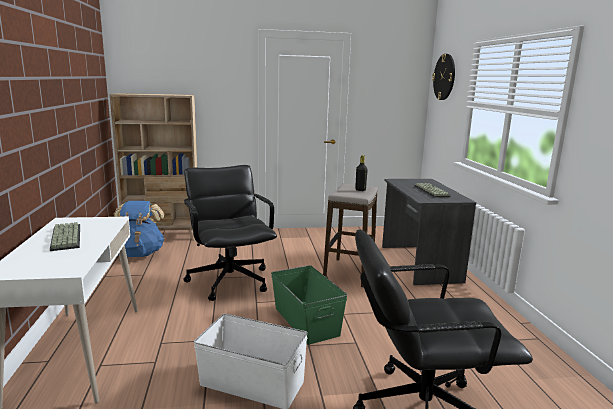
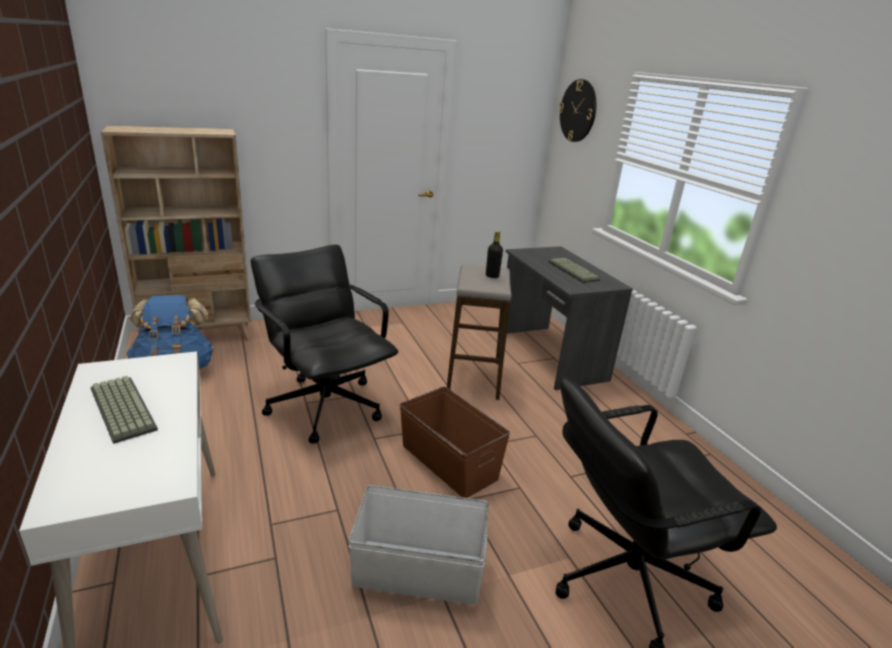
camera: 15 degrees left, 10 degrees up
(306, 321) = (449, 461): green storage box -> brown storage box

